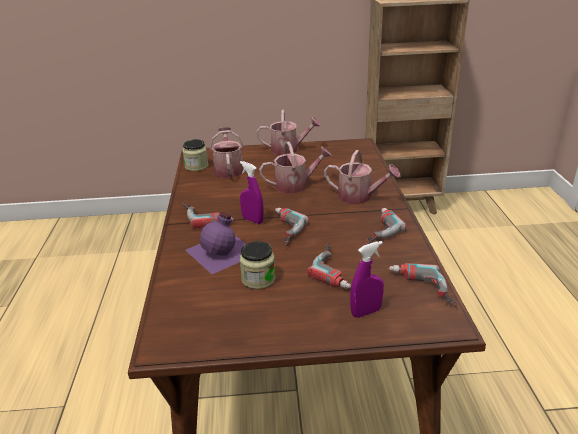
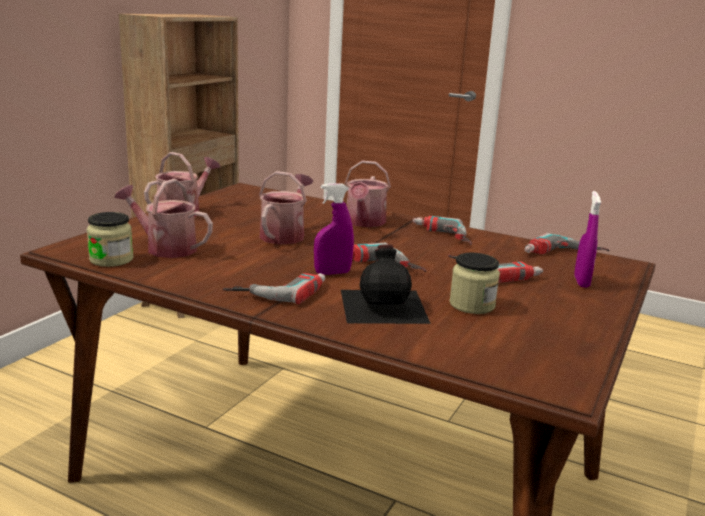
camera: 60 degrees left, 10 degrees down
(223, 251) = (384, 305): purple bottle -> black bottle
(359, 197) = (364, 222): watering can -> watering can turned 135 degrees clockwise

